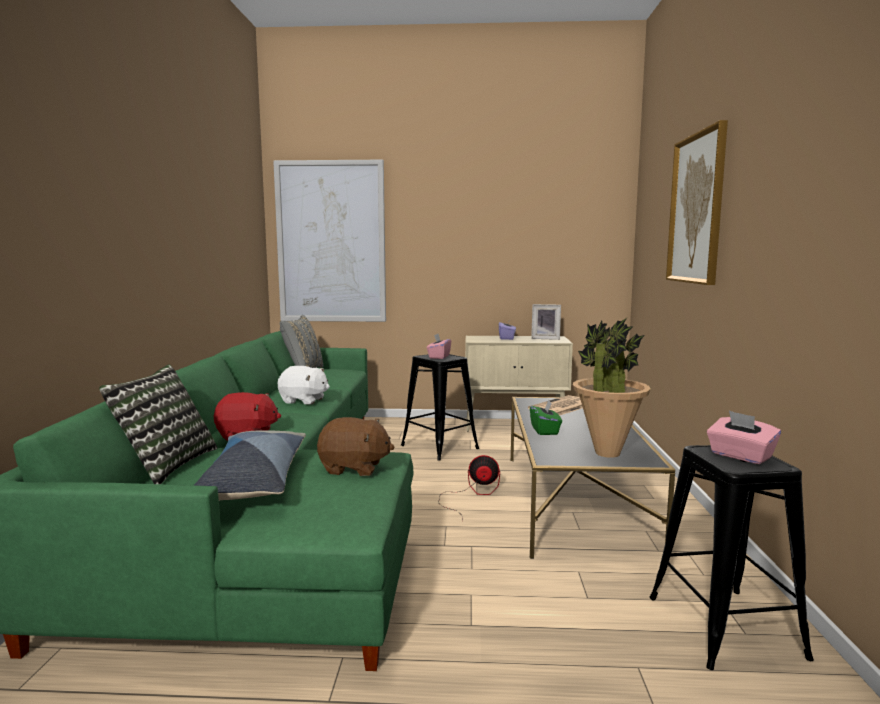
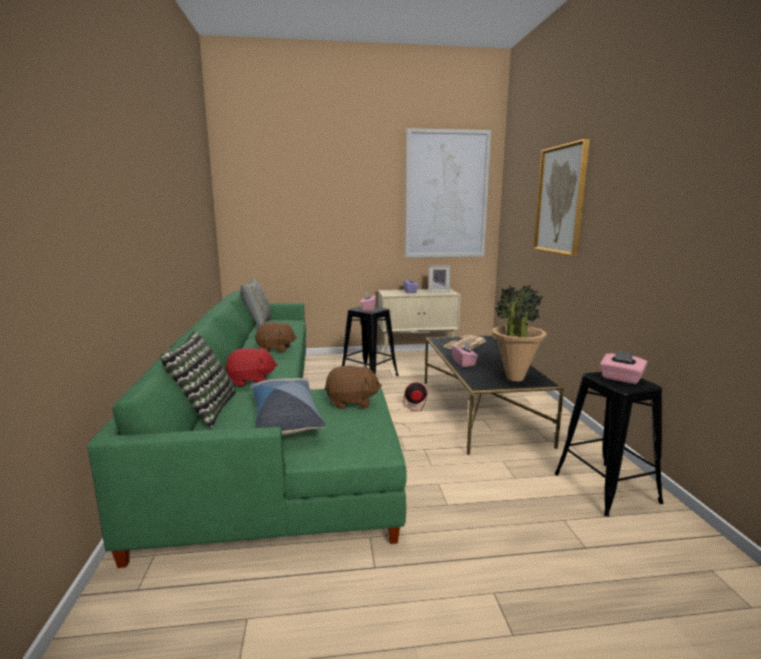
camera: 10 degrees left, 5 degrees up
(303, 401) = (275, 349): white plush toy -> brown plush toy
(331, 242) = (270, 218): picture -> picture (446, 195)
(545, 430) = (464, 363): green tissue box -> pink tissue box

